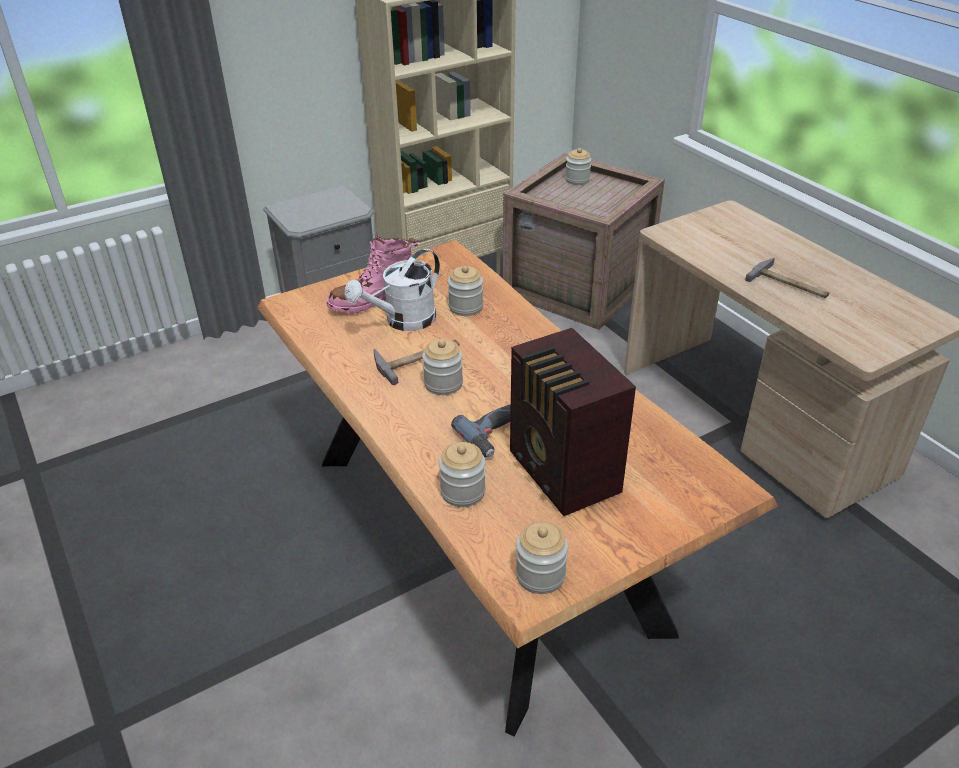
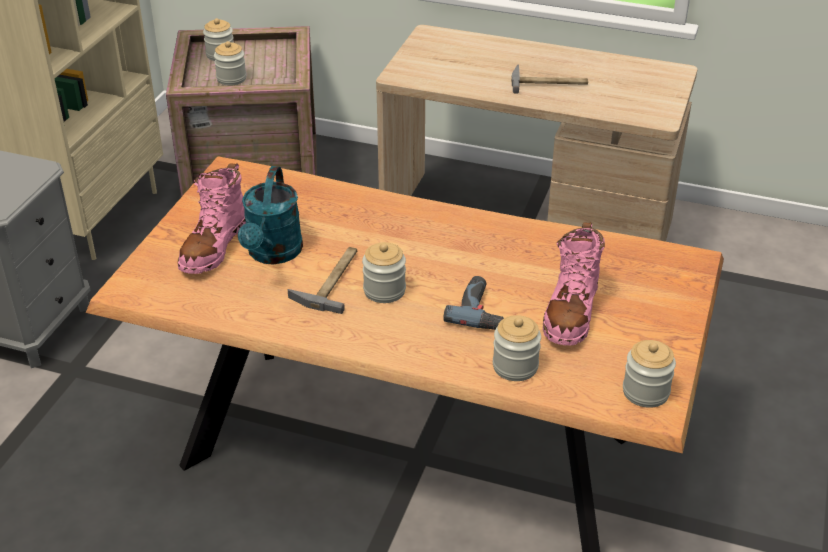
camera: 40 degrees left, 0 degrees up
(403, 321) = (273, 254): white watering can -> turquoise watering can
(466, 307) = (314, 215): jar -> jar (231, 79)
(563, 474) = (571, 312): radio -> pink boot

